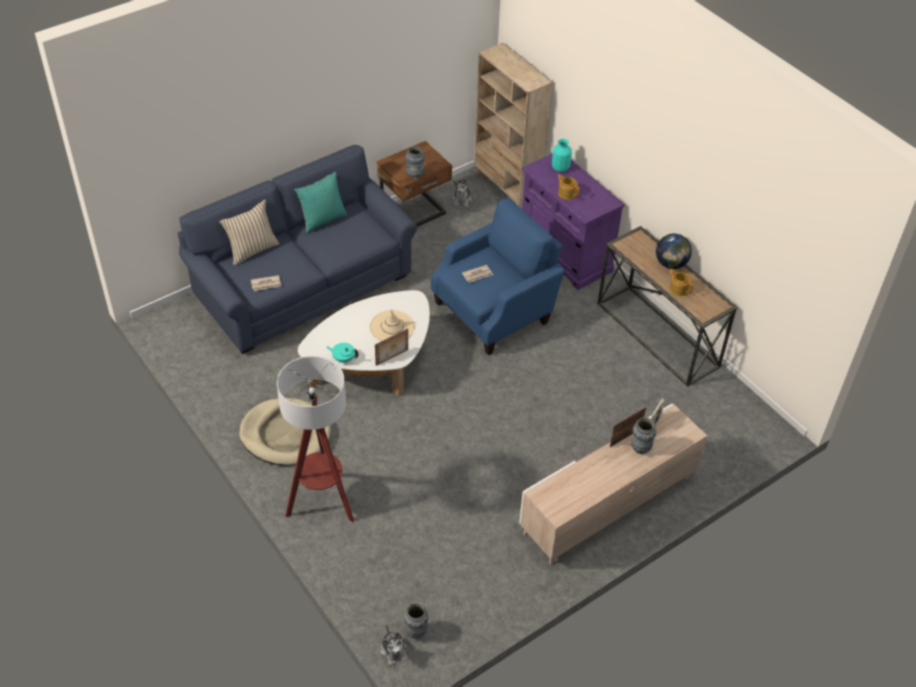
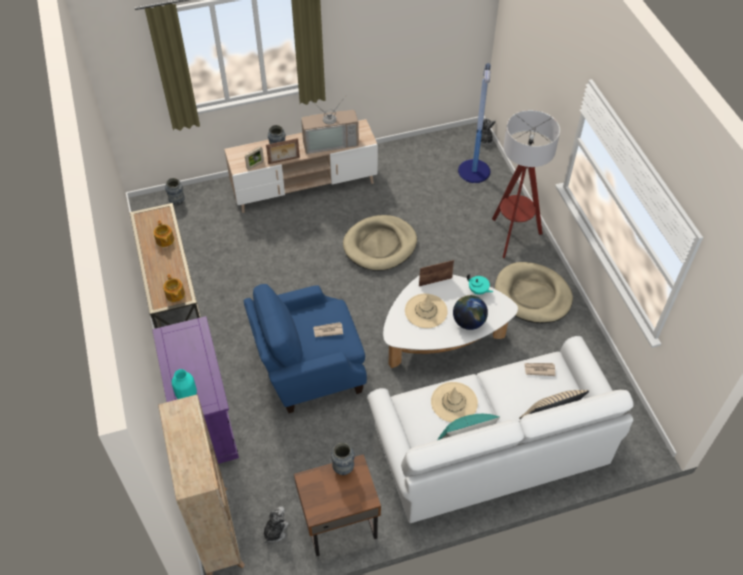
camera: 160 degrees left, 5 degrees up
(303, 287) = (489, 448): blue sofa -> white sofa
(339, 243) = (454, 402): none -> beige hat
(395, 587) = (474, 172): none -> floor lamp
(416, 631) = (467, 146): vase -> vase (177, 202)
(478, 450) = (380, 245): none -> beige dog bed
(567, 193) = (201, 357): teapot -> teapot (175, 295)
(584, 479) = (330, 141): none -> television
(671, 264) = (153, 265): globe -> globe (468, 322)

